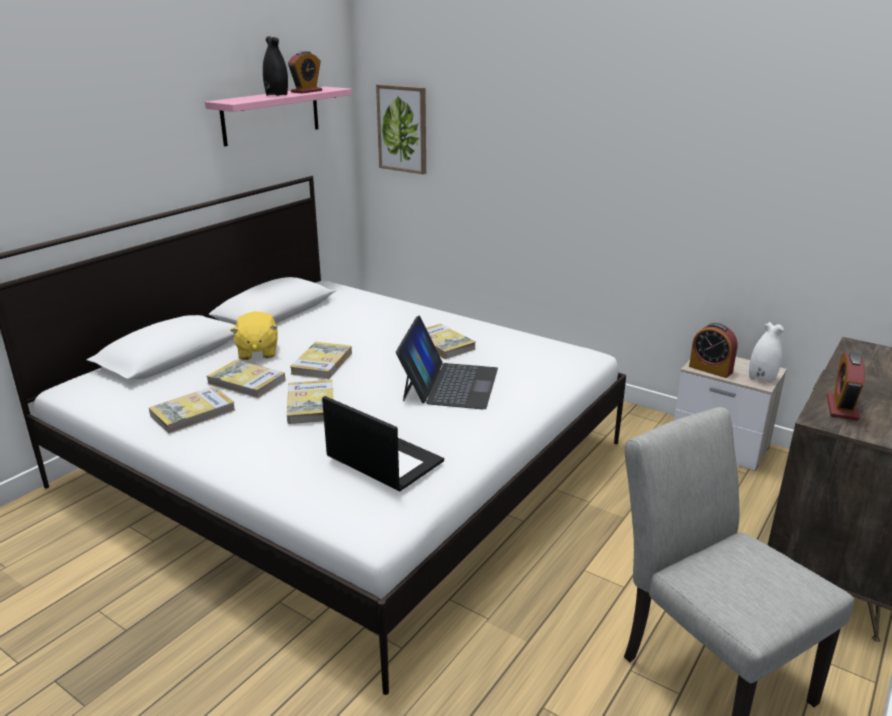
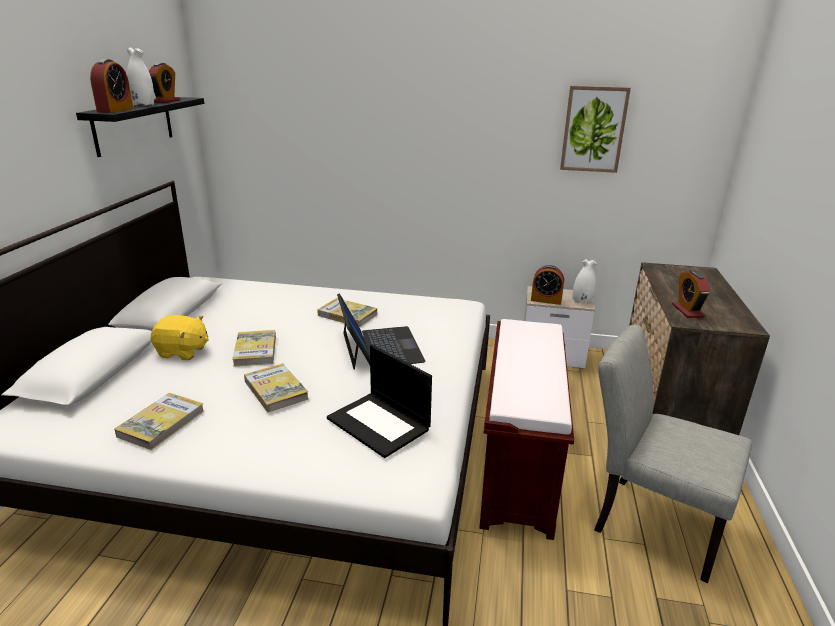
camera: 25 degrees left, 0 degrees up
(241, 100) = (115, 110): none -> alarm clock
(246, 382) = (195, 382): book -> none
(257, 352) = (182, 352): yellow plush toy -> yellow plush toy turned 45 degrees counterclockwise
(271, 115) = (134, 125): pink shelf -> black shelf
(277, 95) = (143, 105): black vase -> white vase
(383, 460) = (380, 424): laptop -> laptop turned 150 degrees counterclockwise
(402, 129) = (250, 133): picture -> picture (593, 129)
(578, 561) = (517, 467): none -> brown bench

